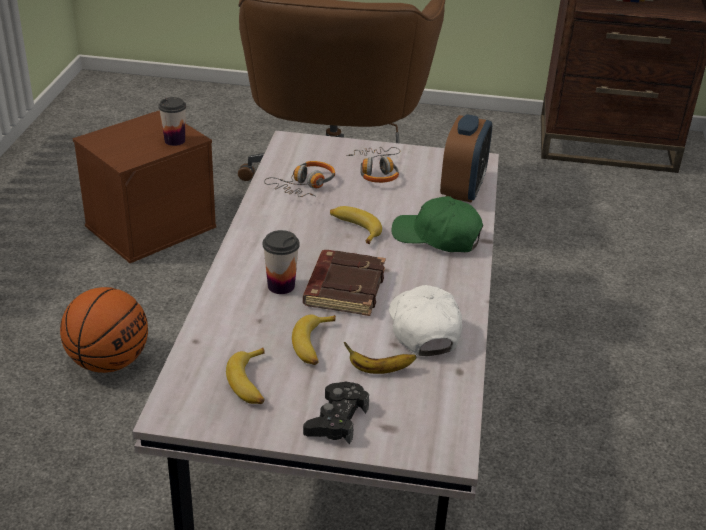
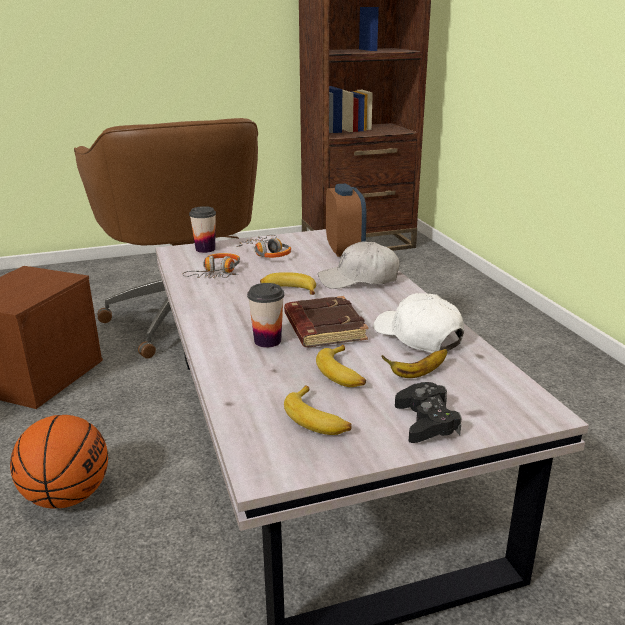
camera: 25 degrees left, 10 degrees down
(174, 141) = (54, 282): cup -> cup (205, 249)
(437, 237) = (359, 279): green cap -> white cap

